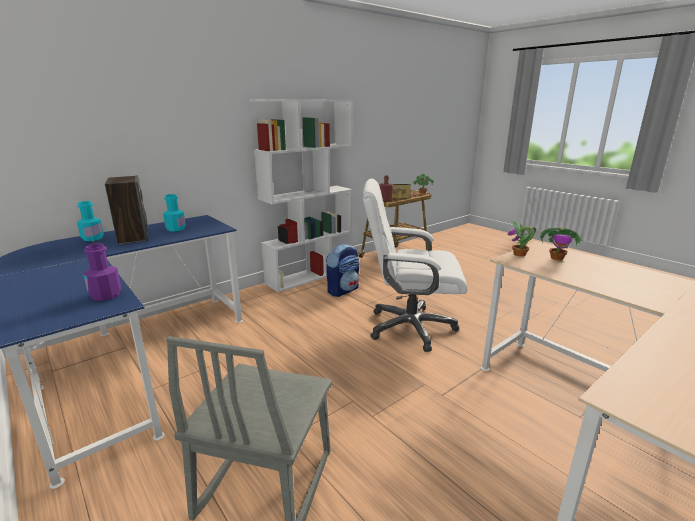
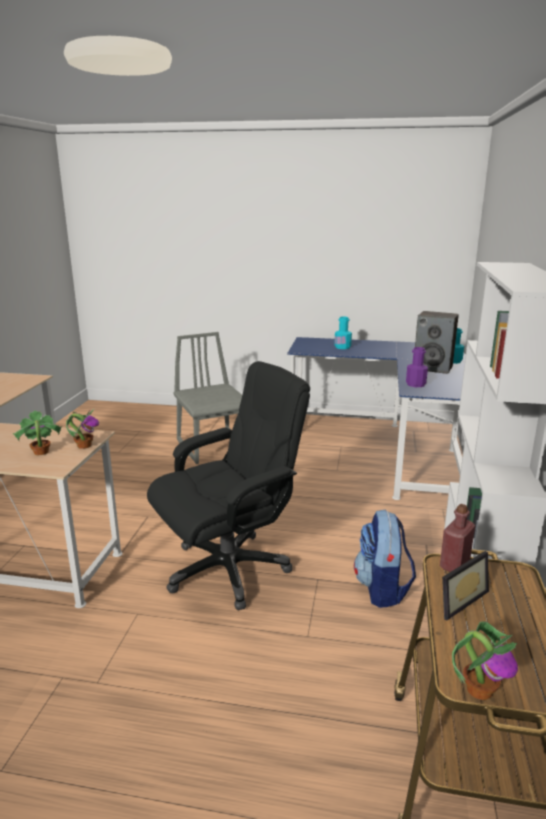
camera: 140 degrees right, 0 degrees up
(106, 295) = (317, 350): purple bottle -> purple bottle (415, 384)
(176, 229) = (440, 381): turquoise bottle -> turquoise bottle (342, 347)
(409, 327) = (229, 568): white office chair -> black office chair

